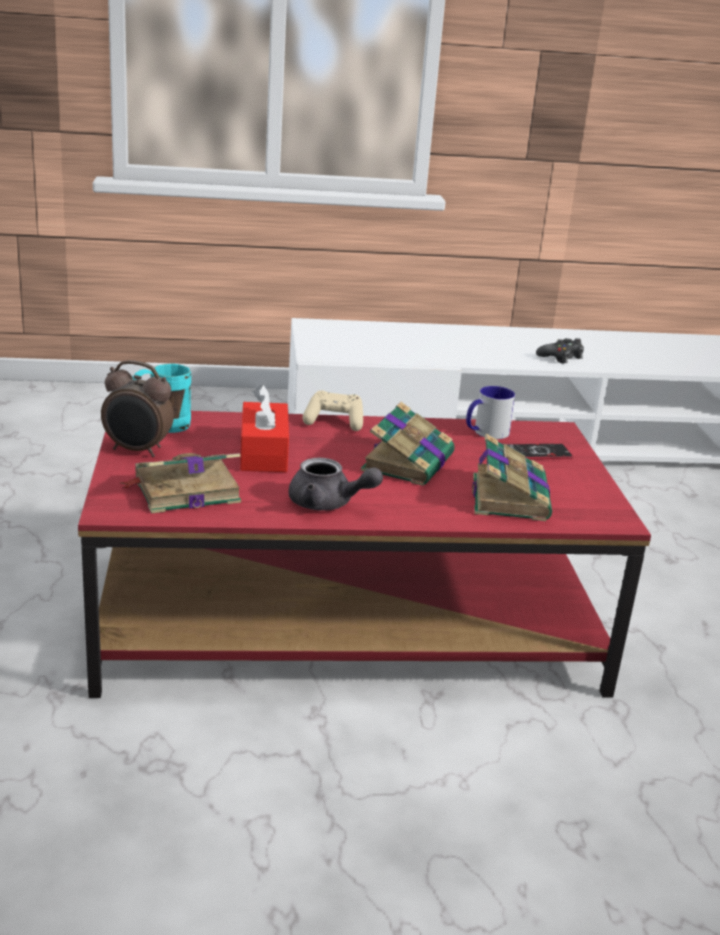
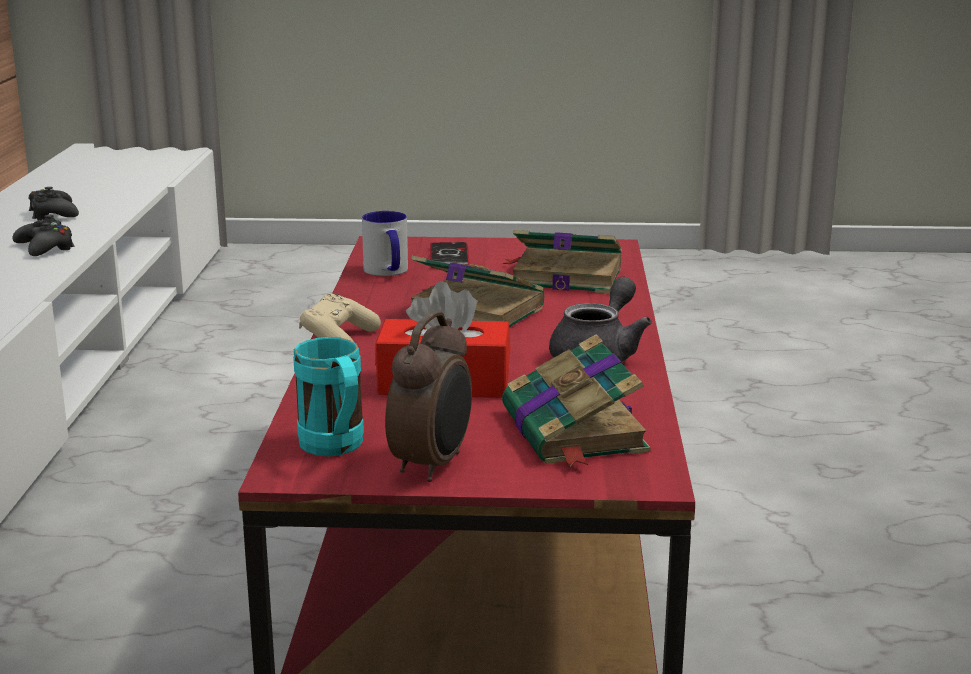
camera: 80 degrees left, 5 degrees down
(637, 352) = (53, 214): none -> black game controller

